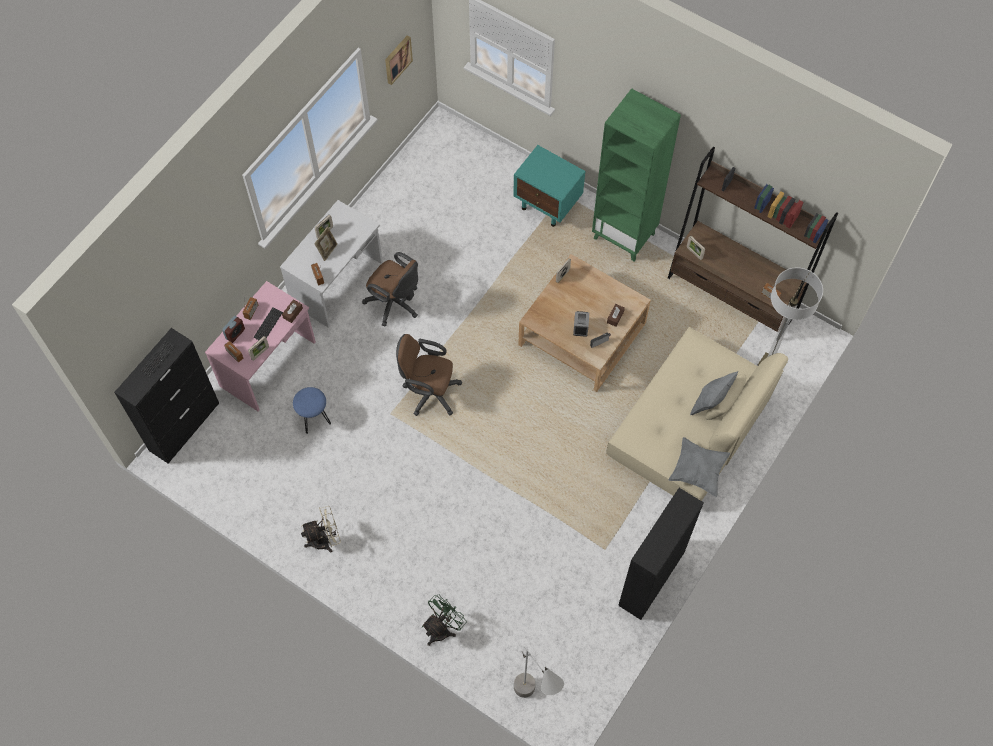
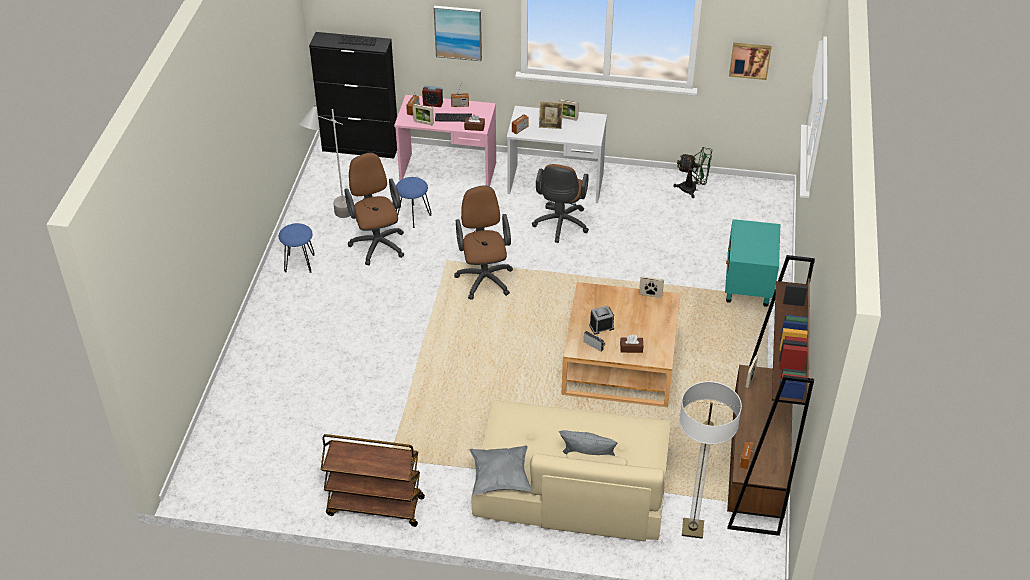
camera: 65 degrees right, 20 degrees down
(213, 265) = (458, 32): none -> picture
(325, 540) = (299, 263): beige fan -> blue stool
(335, 462) = (377, 243): none -> brown office chair
(442, 628) = (249, 367): green fan -> green fan (693, 189)
(535, 701) = (202, 457): grey floor lamp -> grey floor lamp (334, 220)
(624, 236) = (758, 358): green bookcase -> none
(651, 579) = (374, 506): black cabinet -> brown cart

